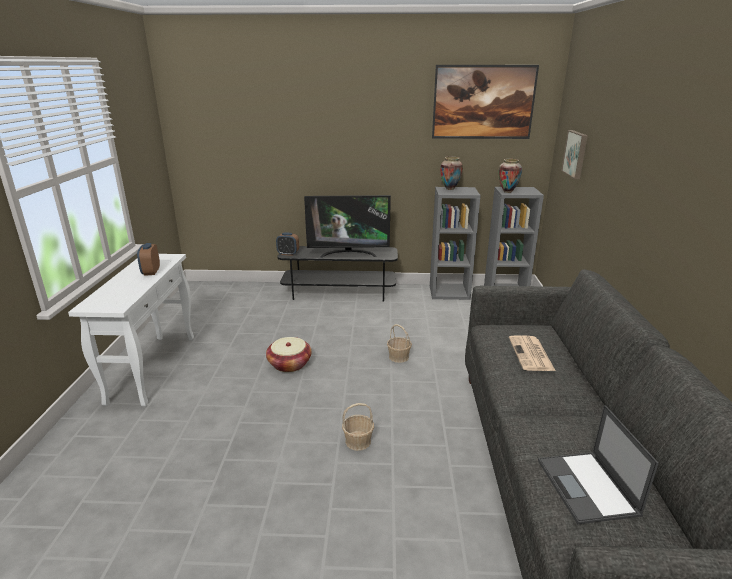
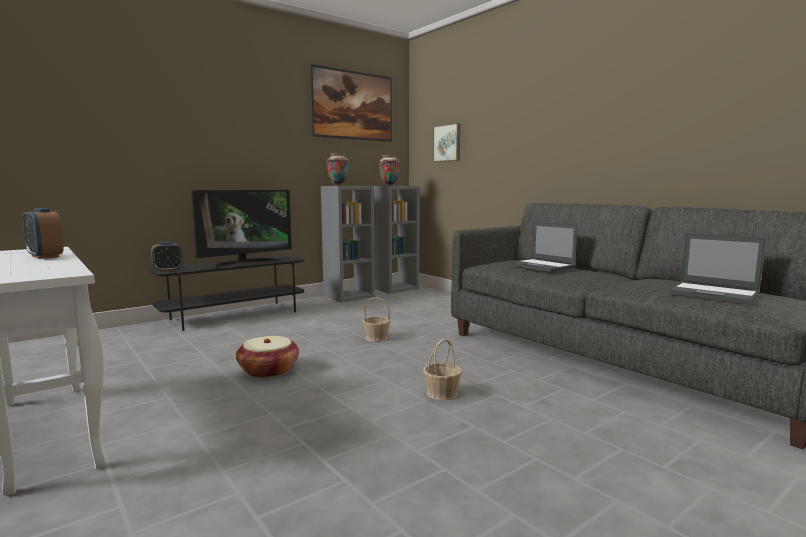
camera: 40 degrees left, 15 degrees down
(531, 354) = (541, 266): newspaper -> laptop

